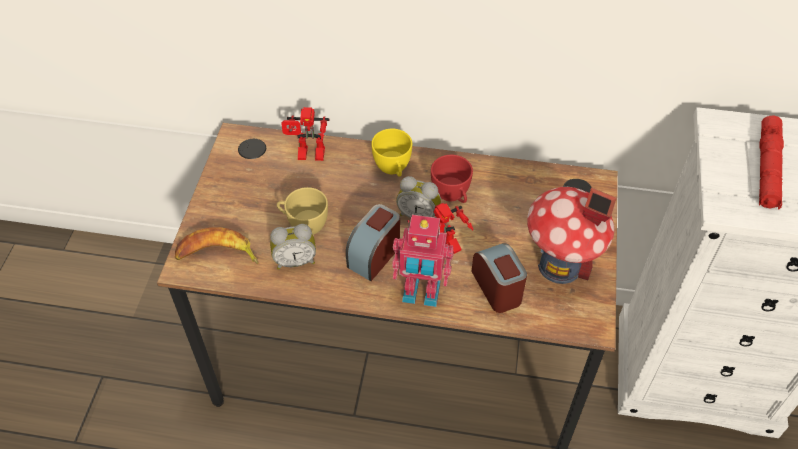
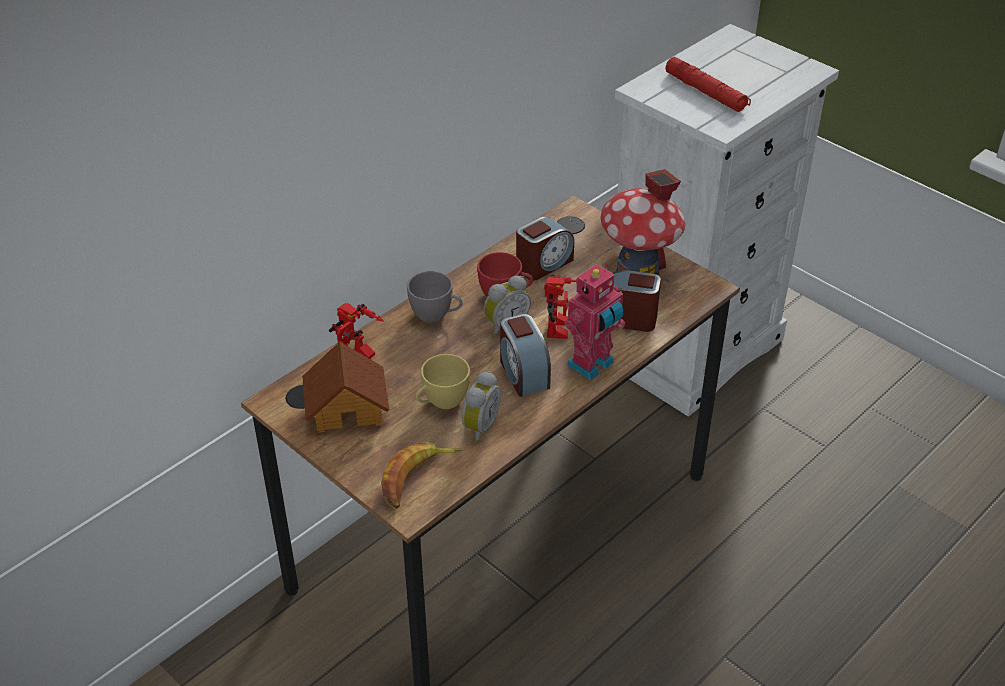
camera: 55 degrees left, 10 degrees down
(258, 177) = (347, 407): none -> toy house
(393, 170) = (436, 315): yellow cup -> grey cup
(511, 199) = (543, 264): none -> alarm clock

